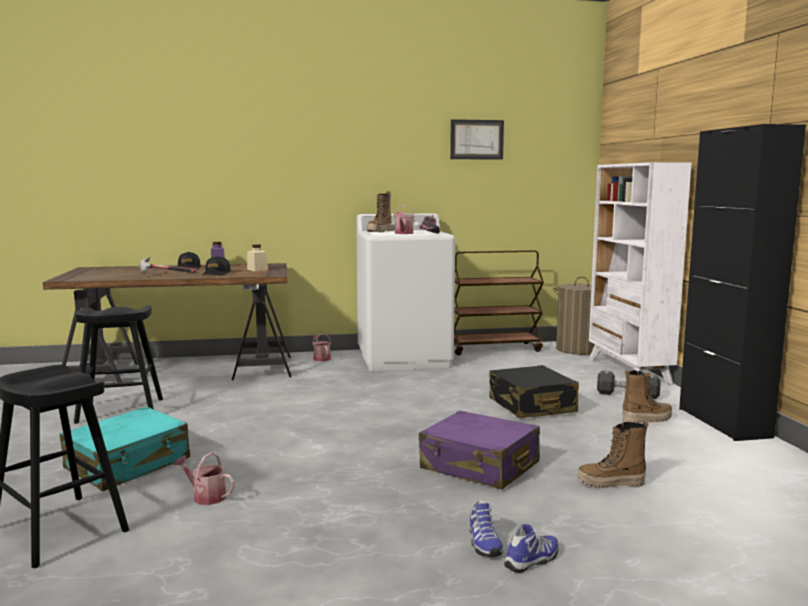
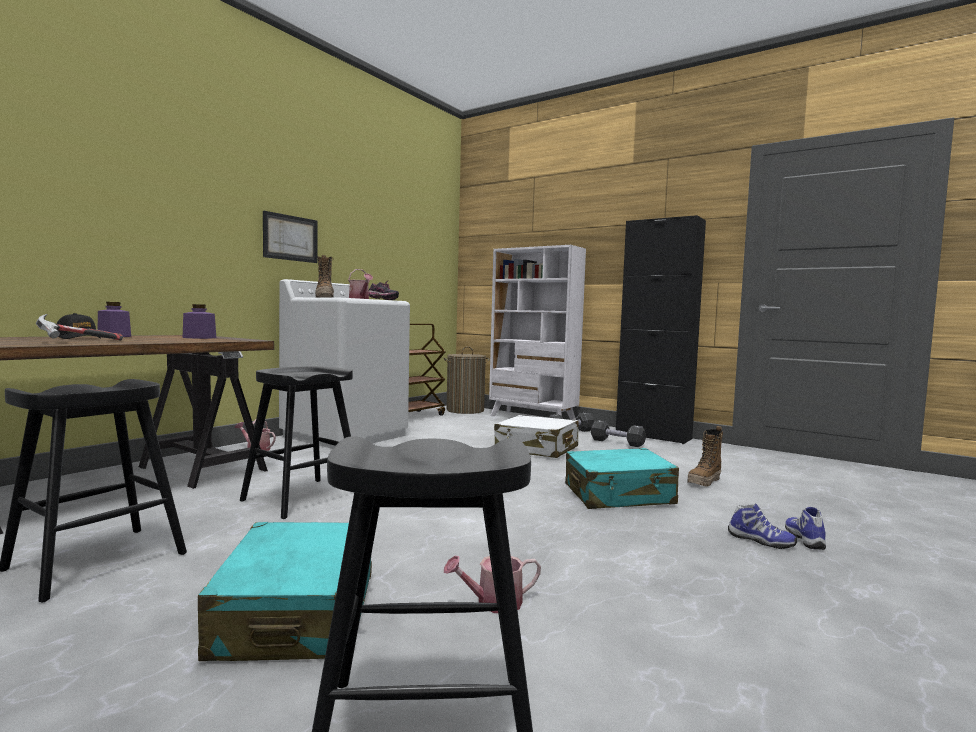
camera: 45 degrees left, 5 degrees down
(216, 273) = (161, 340): black cap -> none
(257, 269) = (199, 338): beige jar -> purple jar
(266, 402) = (302, 498): none -> black stool
(476, 139) = (380, 216): picture -> picture (290, 238)
(479, 466) = (618, 495): purple suitcase -> turquoise suitcase
(531, 406) = (536, 449): black suitcase -> white suitcase
(646, 419) = (617, 442): boot -> black dumbbell

